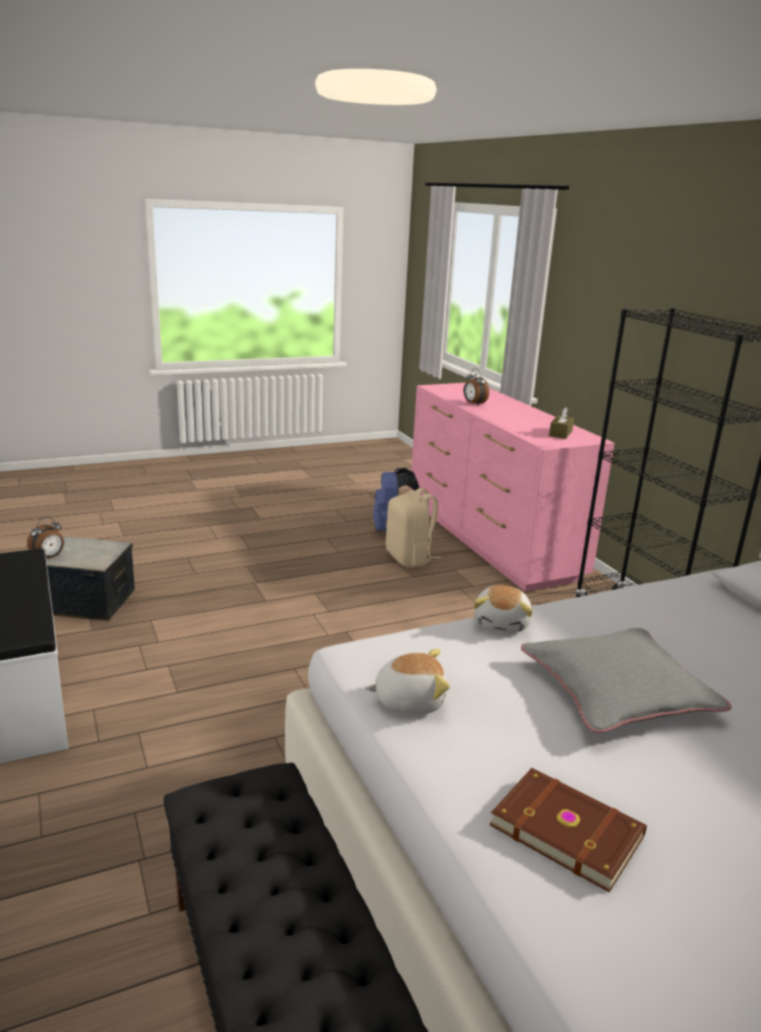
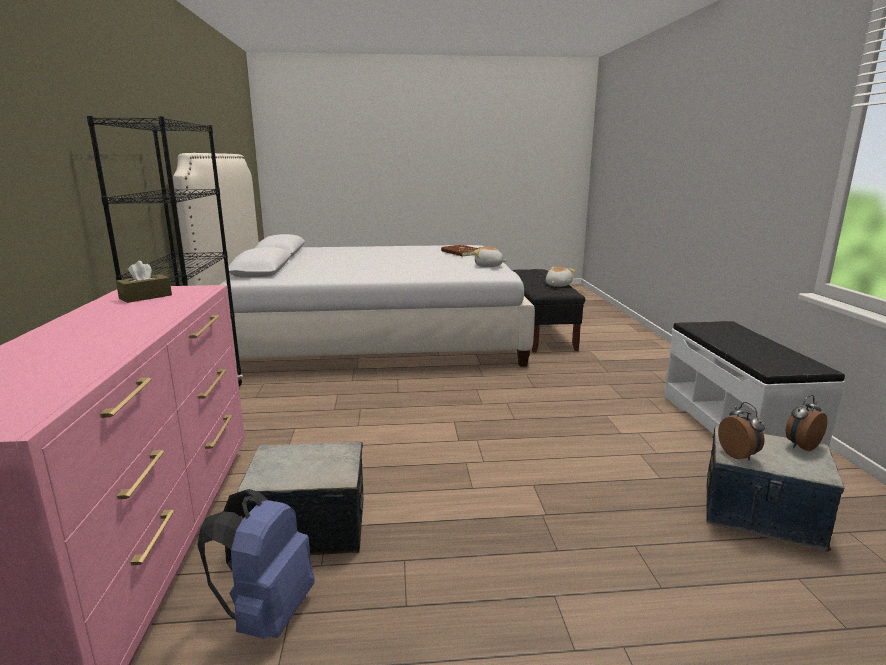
camera: 160 degrees left, 5 degrees down
(409, 559) = (309, 527): beige backpack -> storage box
(473, 404) = (99, 351): alarm clock -> alarm clock (739, 455)
(502, 623) = (420, 276): plush toy -> plush toy (557, 285)
(617, 691) = (402, 262): grey pillow -> none

